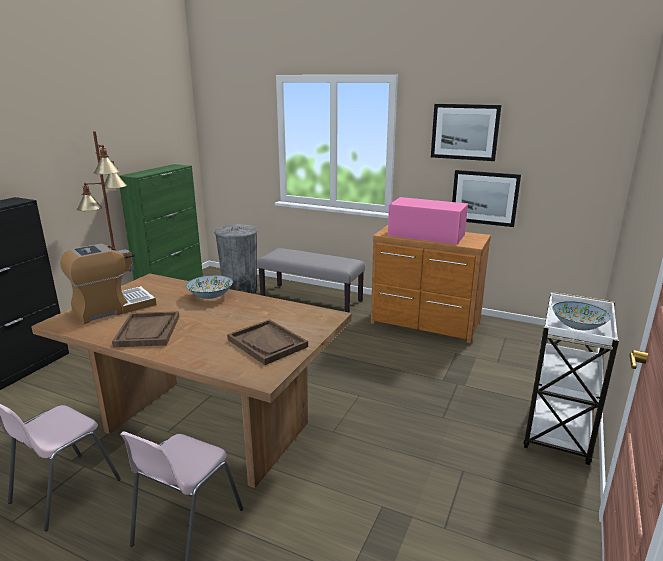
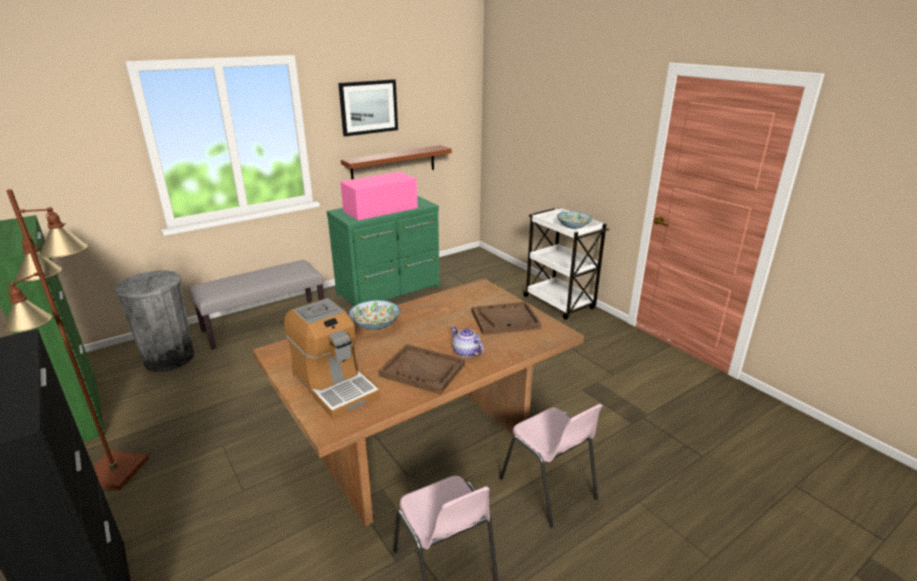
camera: 60 degrees left, 5 degrees up
(112, 308) = (334, 385): coffee machine -> coffee machine turned 150 degrees clockwise
(189, 340) = (466, 352): none -> teapot
(425, 324) = (390, 291): brown dresser -> green dresser
(484, 198) = (393, 164): picture -> brown shelf

